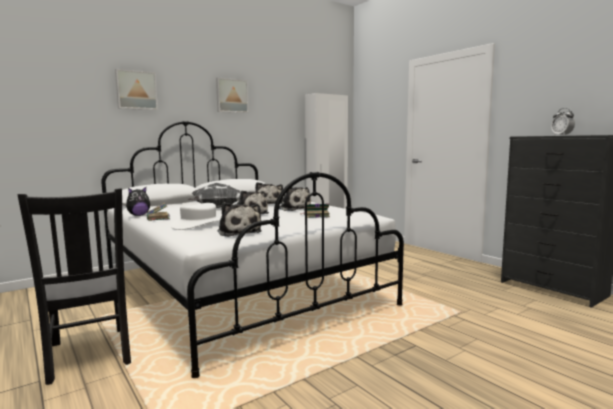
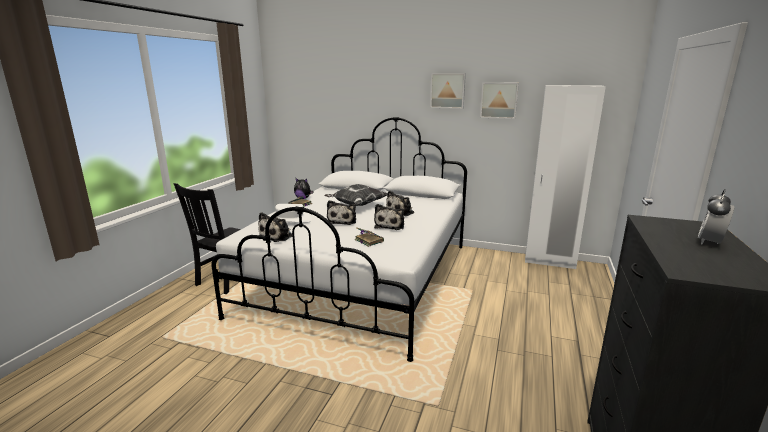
camera: 55 degrees right, 10 degrees up
(136, 90) = (360, 90): picture -> picture (499, 100)

